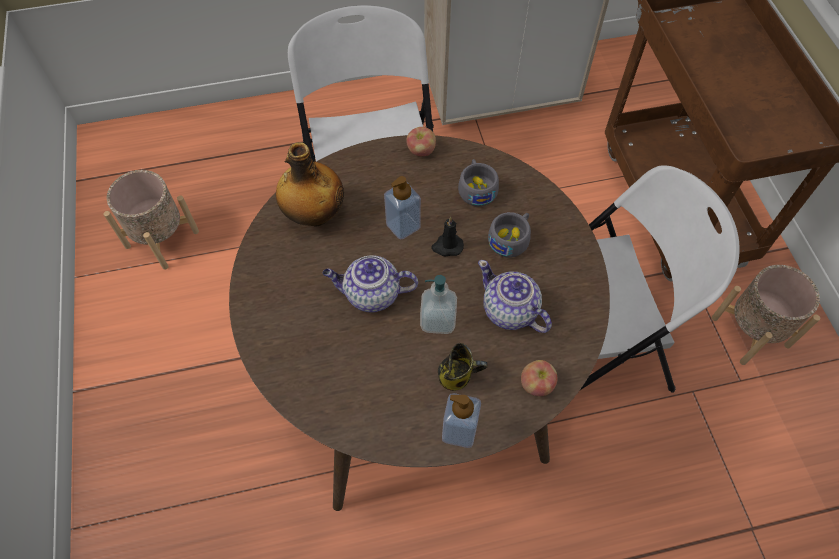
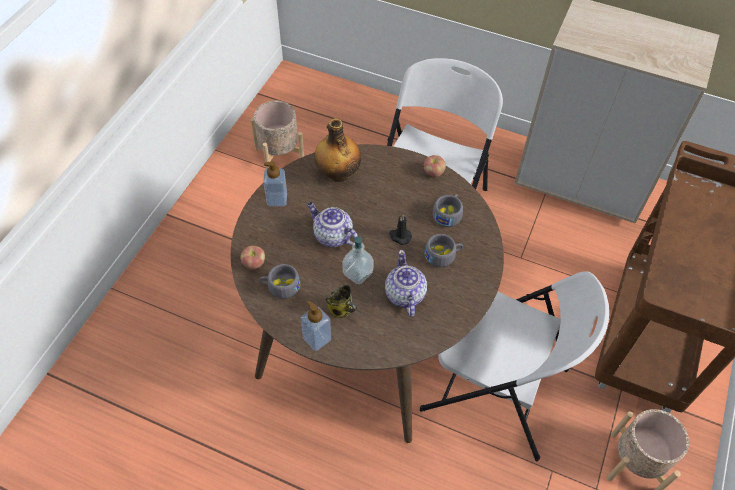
camera: 35 degrees right, 5 degrees down
(362, 397) = (280, 286): none -> grey cup
(403, 226) = (384, 209): soap dispenser -> soap dispenser (277, 199)
(536, 384) = (383, 344): apple -> apple (254, 263)

